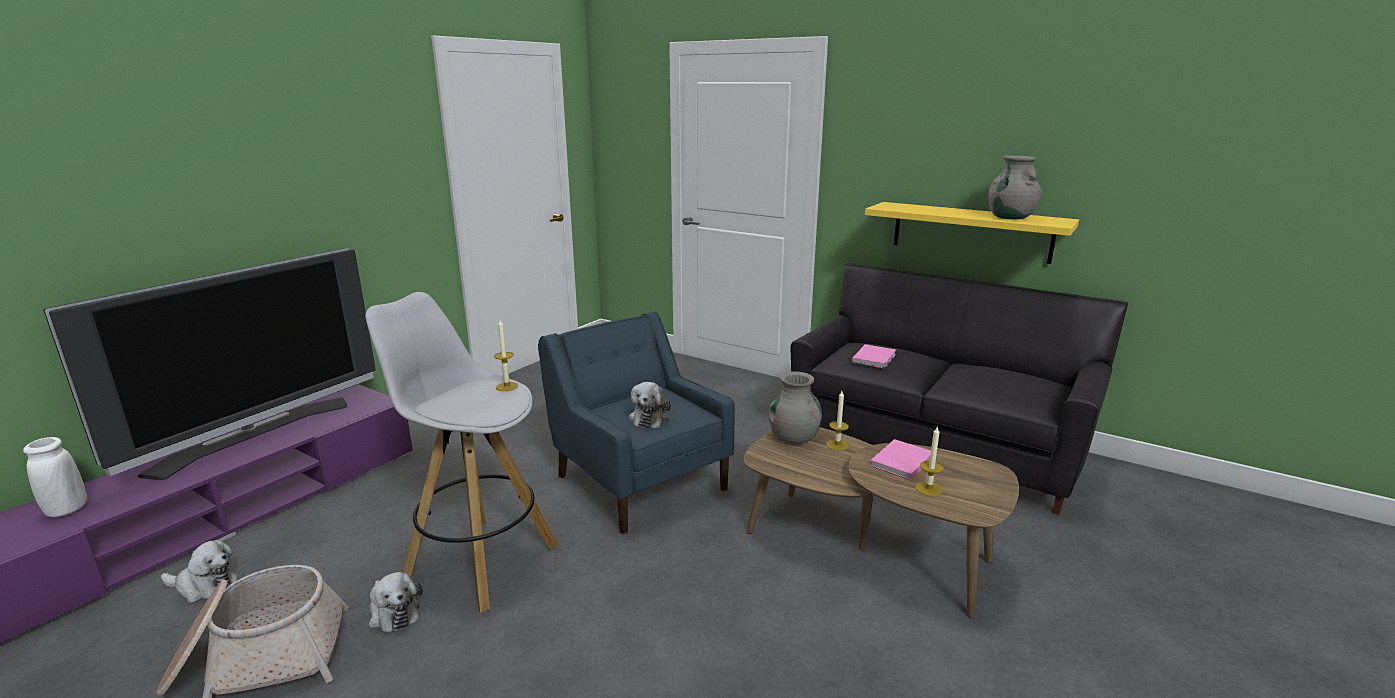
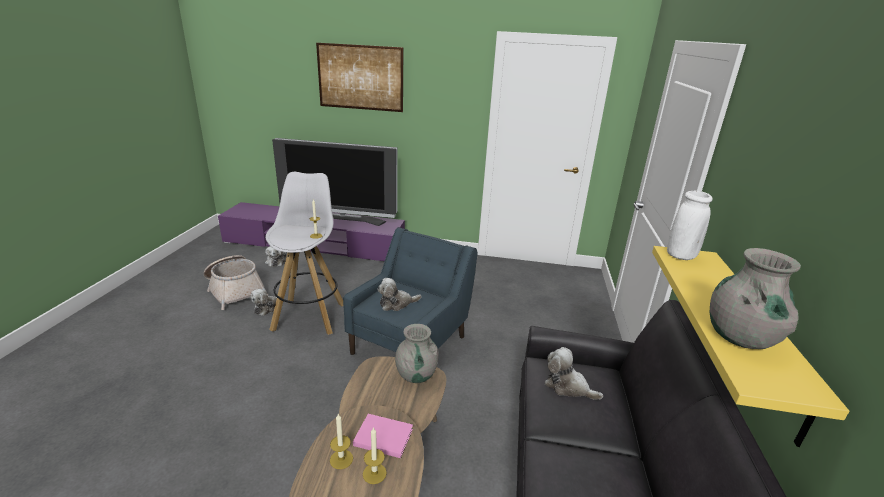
camera: 65 degrees right, 5 degrees up
(67, 510) = (273, 213): white vase -> white vase (681, 256)
(211, 131) = (360, 77): none -> picture
(837, 445) = (417, 401): candle -> candle (374, 473)
(875, 358) = (567, 386): pink book -> plush toy

